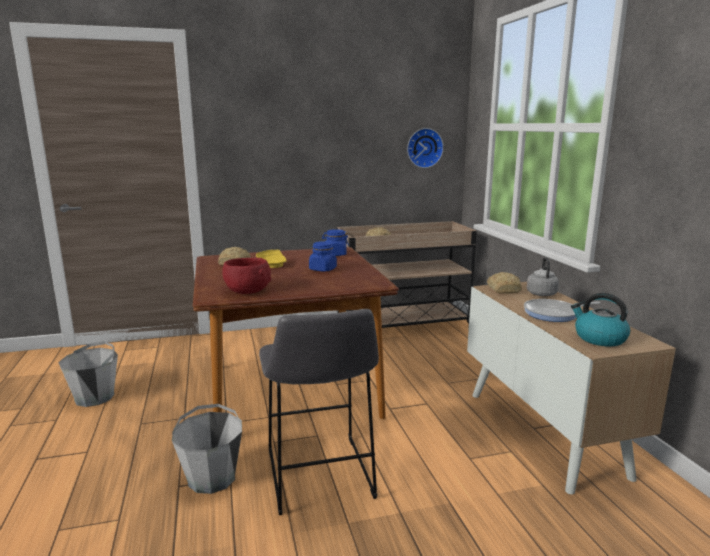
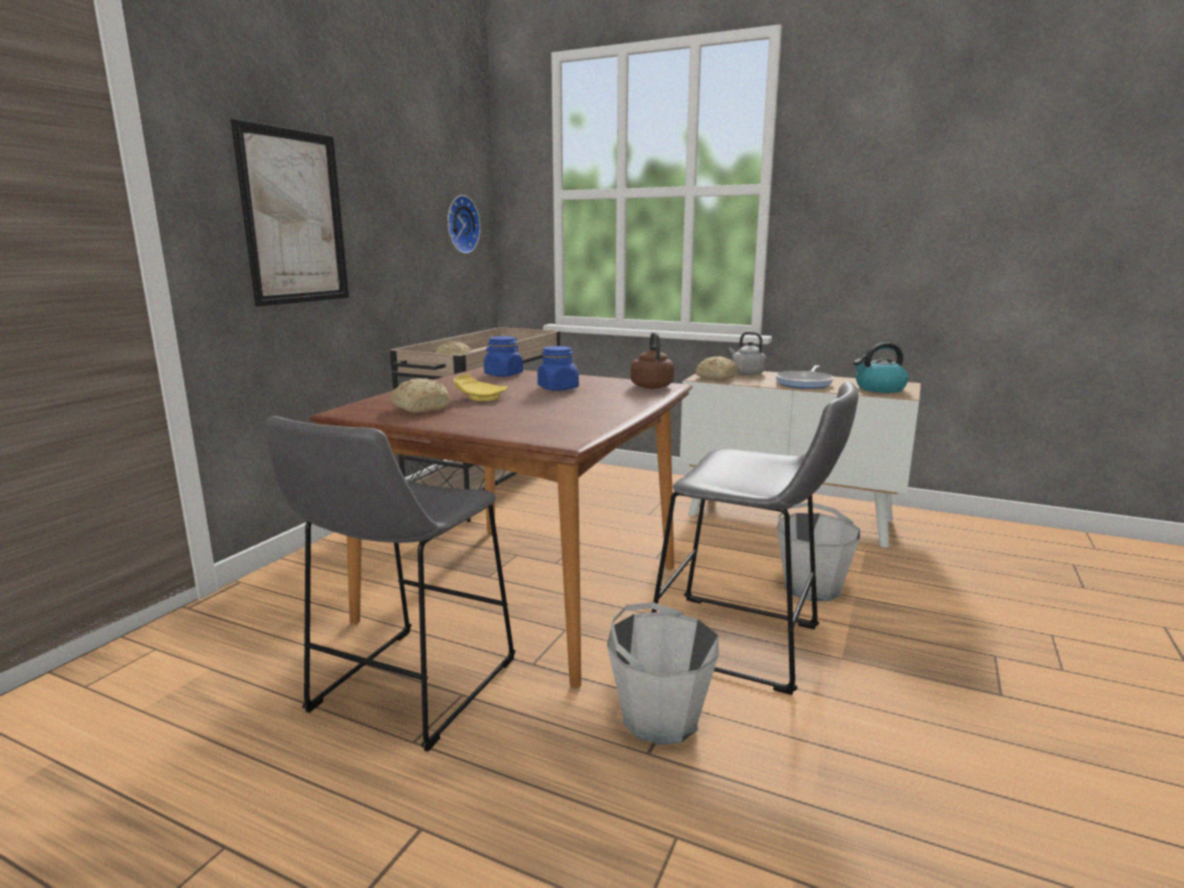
camera: 50 degrees left, 0 degrees up
(95, 397) = (221, 771): grey bucket -> grey bucket (812, 587)
(176, 404) = (407, 690): none -> grey stool
(247, 290) = (576, 423): red bowl -> none
(278, 148) = (294, 217): none -> picture
(370, 281) = (651, 386): none -> brown kettle

